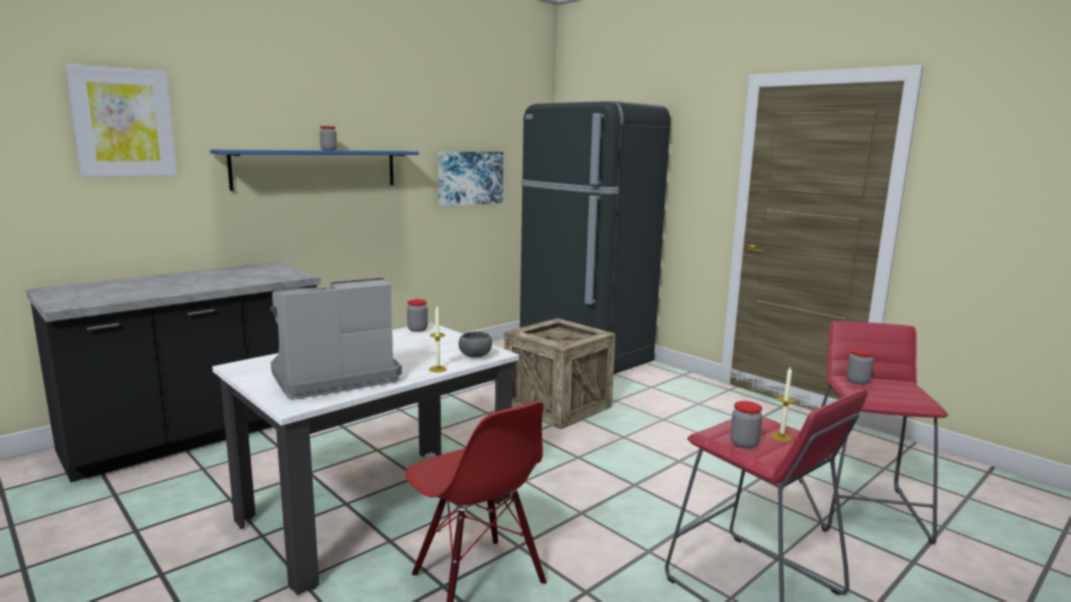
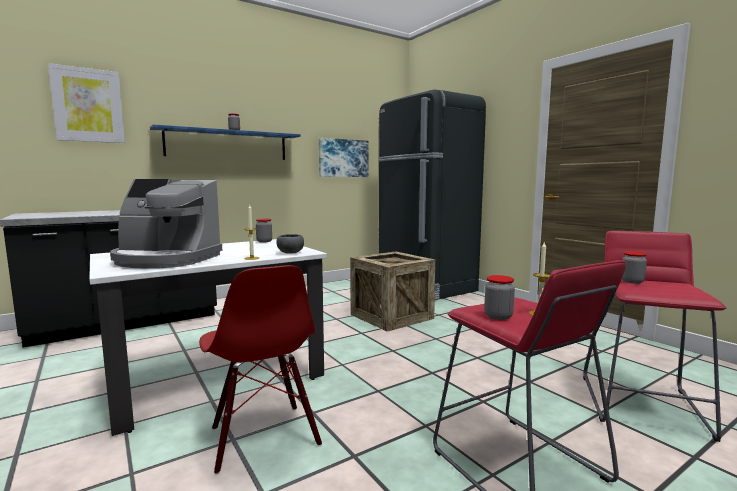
camera: 10 degrees right, 5 degrees down
(332, 376) = (166, 259): coffee machine -> coffee machine turned 150 degrees counterclockwise

